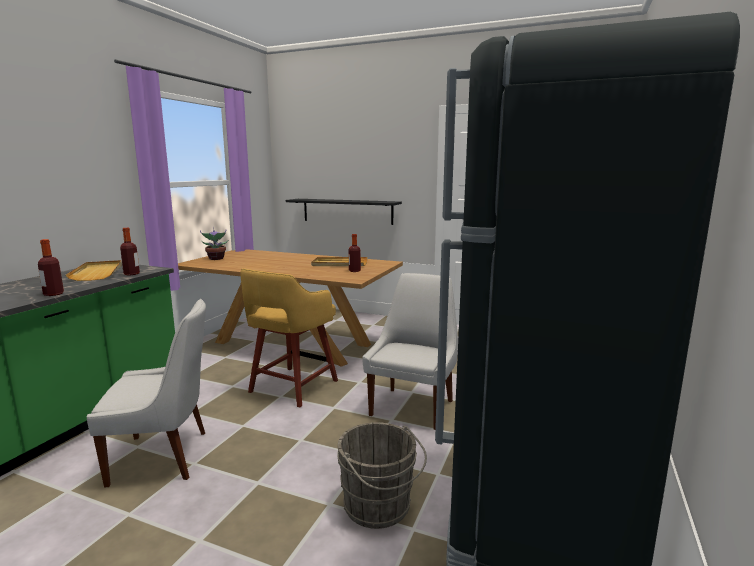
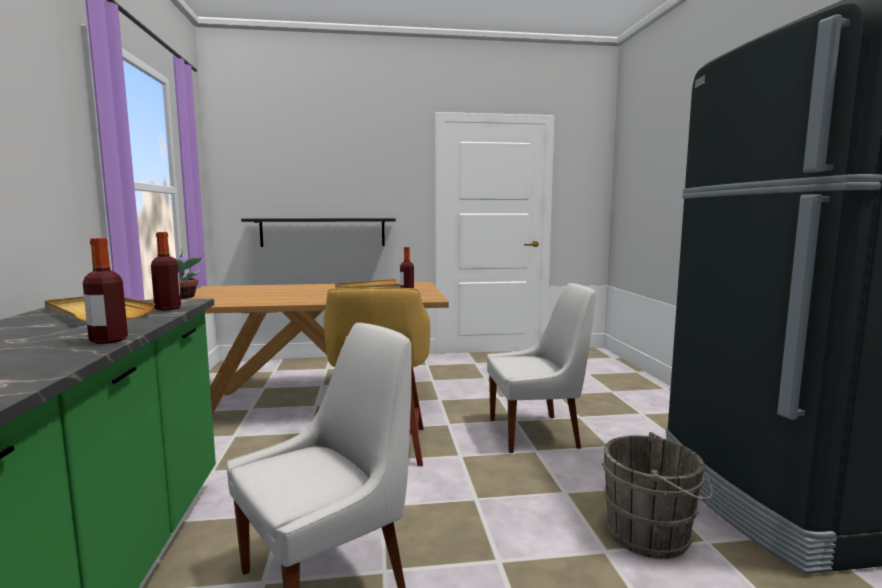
camera: 30 degrees left, 5 degrees down
(413, 406) = (537, 433): white chair -> white chair turned 90 degrees clockwise

